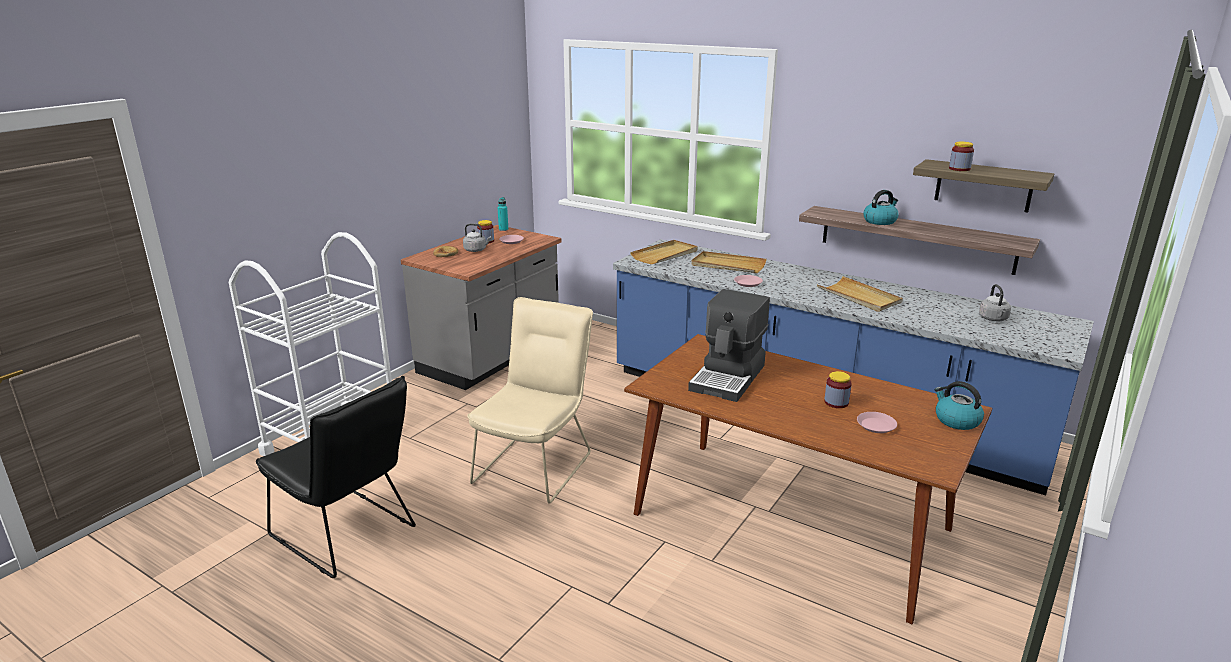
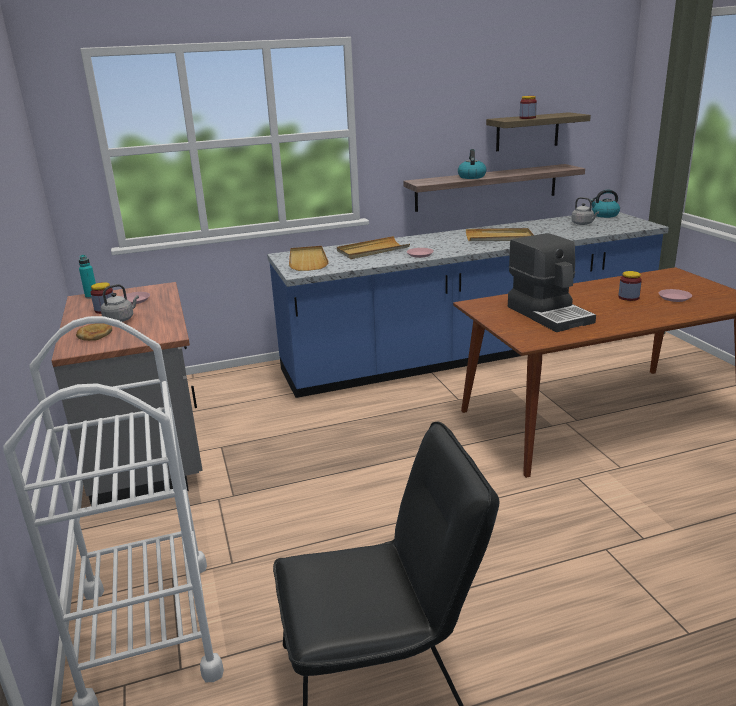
camera: 50 degrees left, 0 degrees up
(537, 464) = (390, 497): beige chair -> none
(956, 420) = (686, 279): kettle -> kettle (604, 215)

